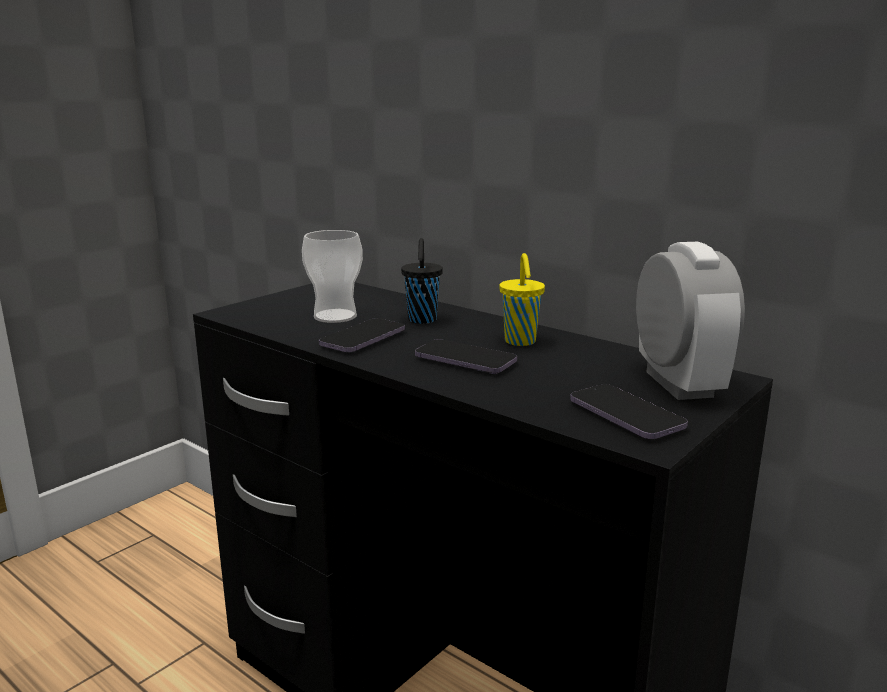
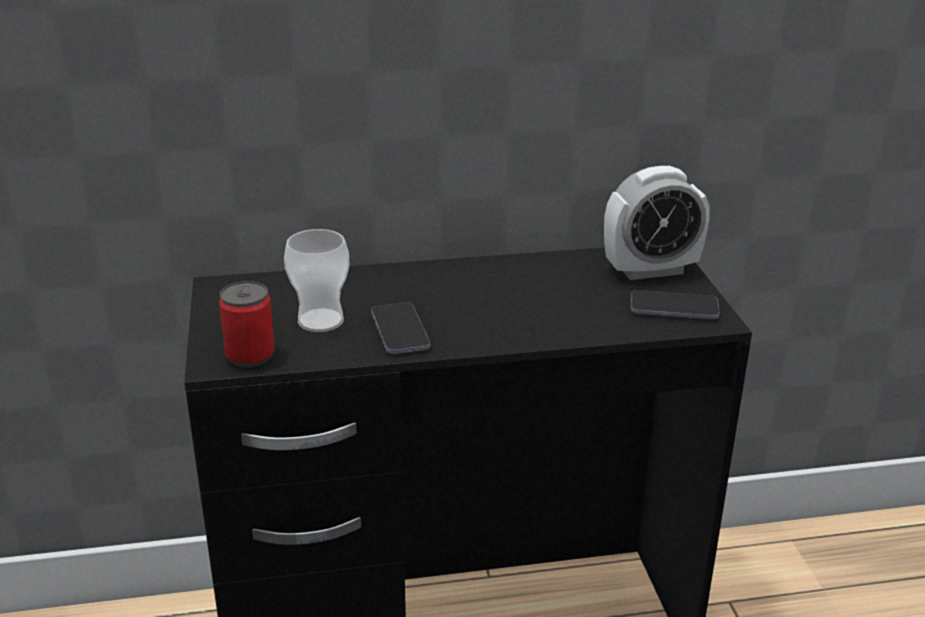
camera: 50 degrees left, 10 degrees up
(252, 316) = (250, 356): none -> can
(422, 320) = (395, 291): black cup -> none
(465, 360) = (509, 313): phone -> none
(520, 342) = (504, 279): yellow cup -> none
(678, 384) = (651, 270): alarm clock -> alarm clock turned 135 degrees clockwise

